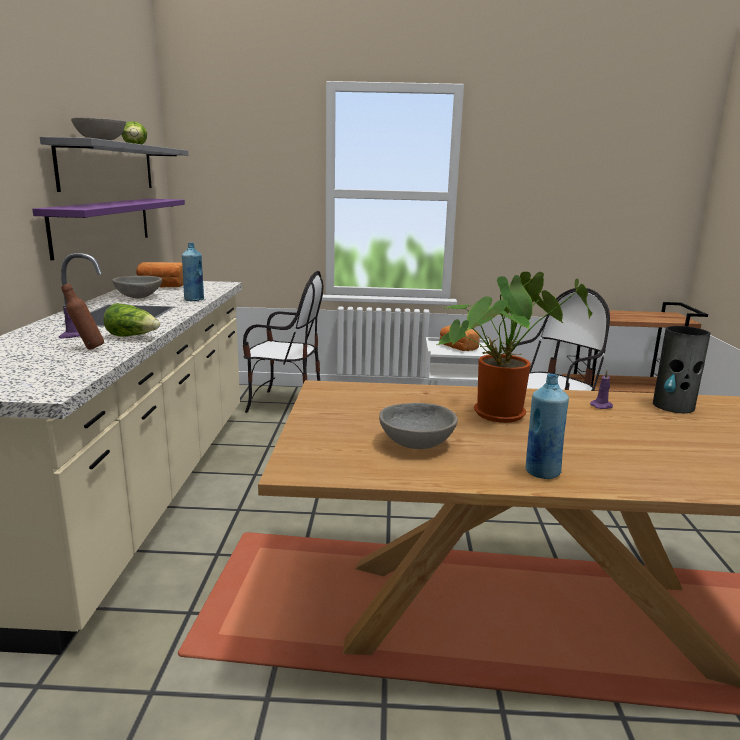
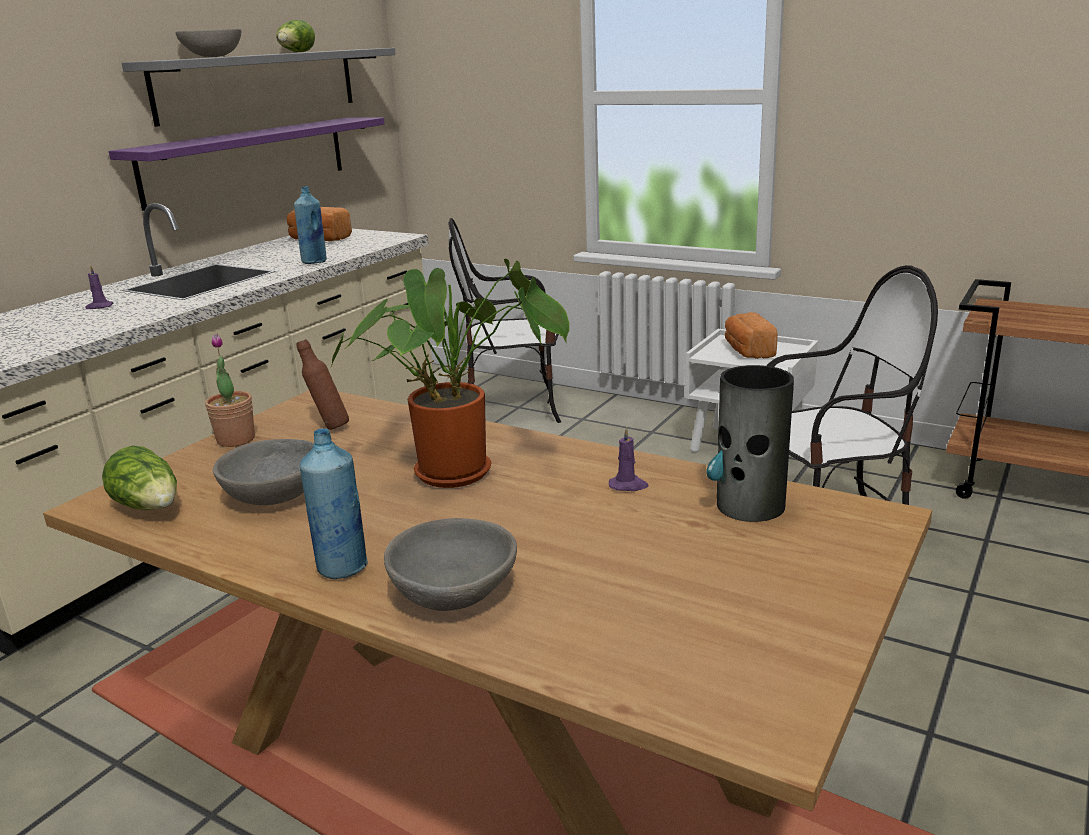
camera: 30 degrees right, 5 degrees up
(87, 349) = (81, 325): brown bottle -> brown bottle (328, 427)
(133, 336) = (151, 312): lettuce -> lettuce (150, 507)
(139, 297) = (265, 255): grey bowl -> grey bowl (453, 595)
(286, 404) = (512, 408): chair -> chair turned 135 degrees clockwise
(315, 417) = (236, 440): none -> potted plant

